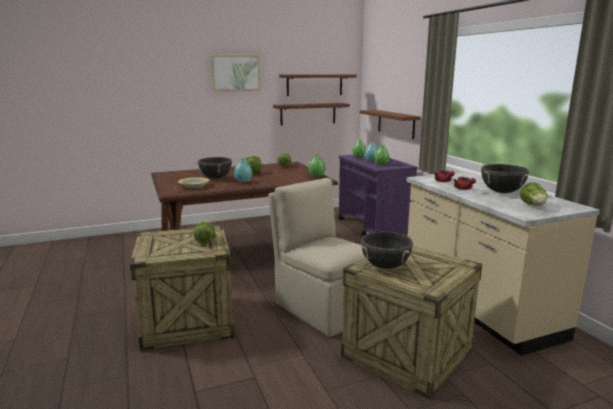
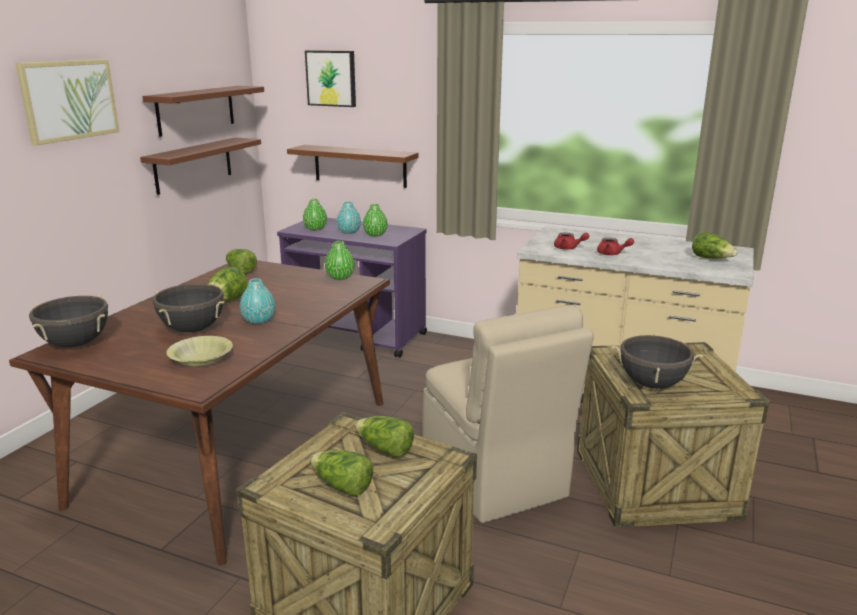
camera: 45 degrees left, 5 degrees up
(165, 244) = (342, 486): none -> lettuce
(323, 308) = (495, 478): beige chair -> beige chair turned 120 degrees counterclockwise
(389, 69) = (331, 78): none -> picture
(502, 192) = (649, 249): black cooking pot -> black cooking pot (75, 344)

